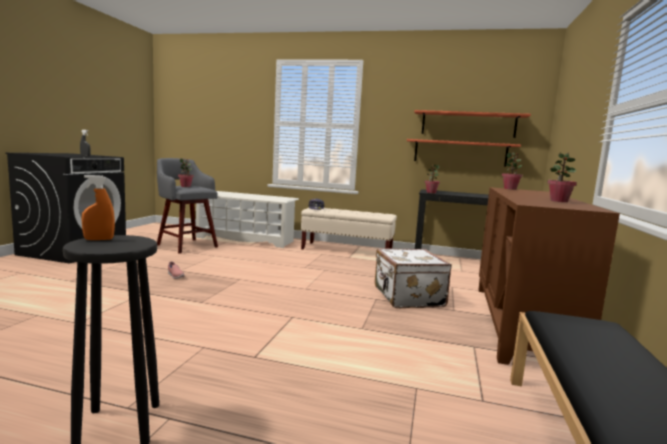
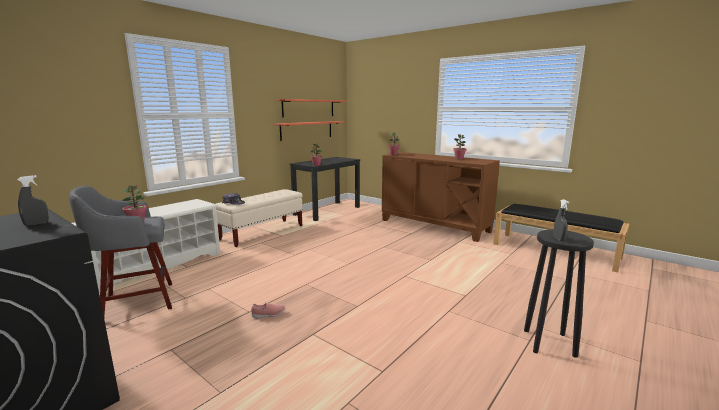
camera: 65 degrees left, 5 degrees up
(99, 239) = (559, 239): orange spray bottle -> grey spray bottle
(407, 297) = (385, 238): white suitcase -> none

